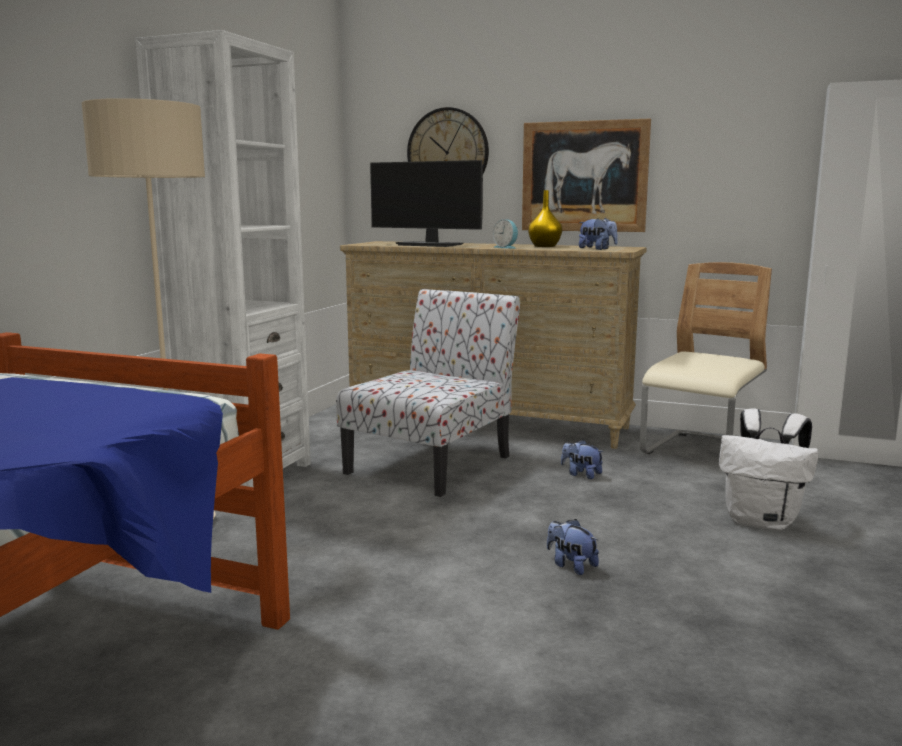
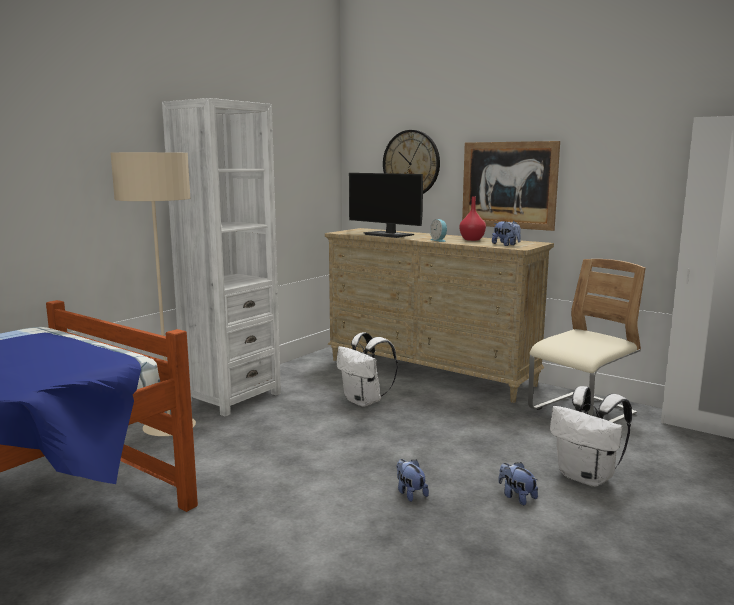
camera: 15 degrees right, 0 degrees up
(432, 464) = (365, 401): chair -> white backpack
(545, 246) = (472, 239): yellow vase -> red vase
(581, 474) = (470, 421): plush toy -> plush toy (516, 497)

